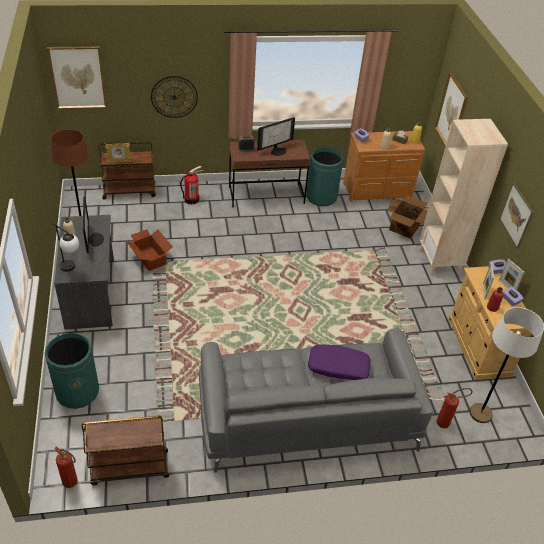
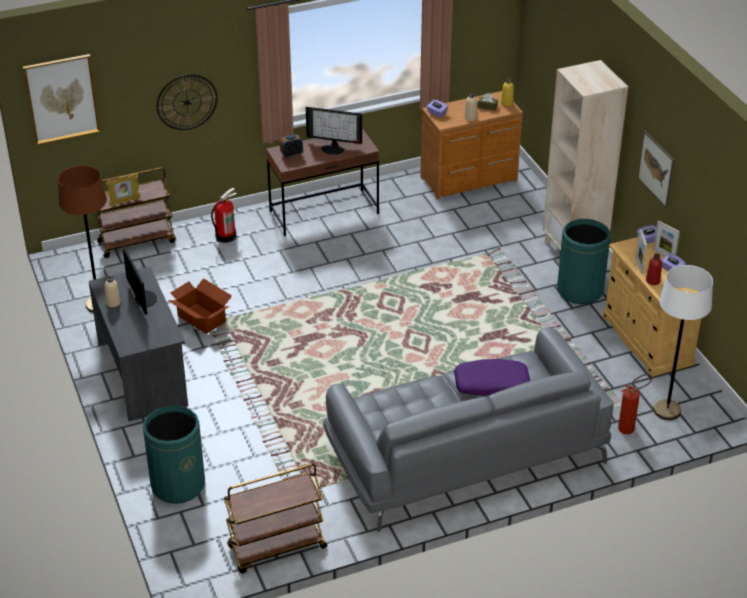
camera: 10 degrees left, 5 degrees down
(71, 269) = (133, 337): table lamp -> none
(72, 483) = (217, 577): fire extinguisher -> none
(277, 150) = (333, 148): monitor -> monitor turned 60 degrees clockwise
(321, 197) = (397, 201): green trash can -> green trash can (579, 290)
(404, 228) = (518, 219): cardboard box -> none
(451, 113) = (548, 60): picture -> none

